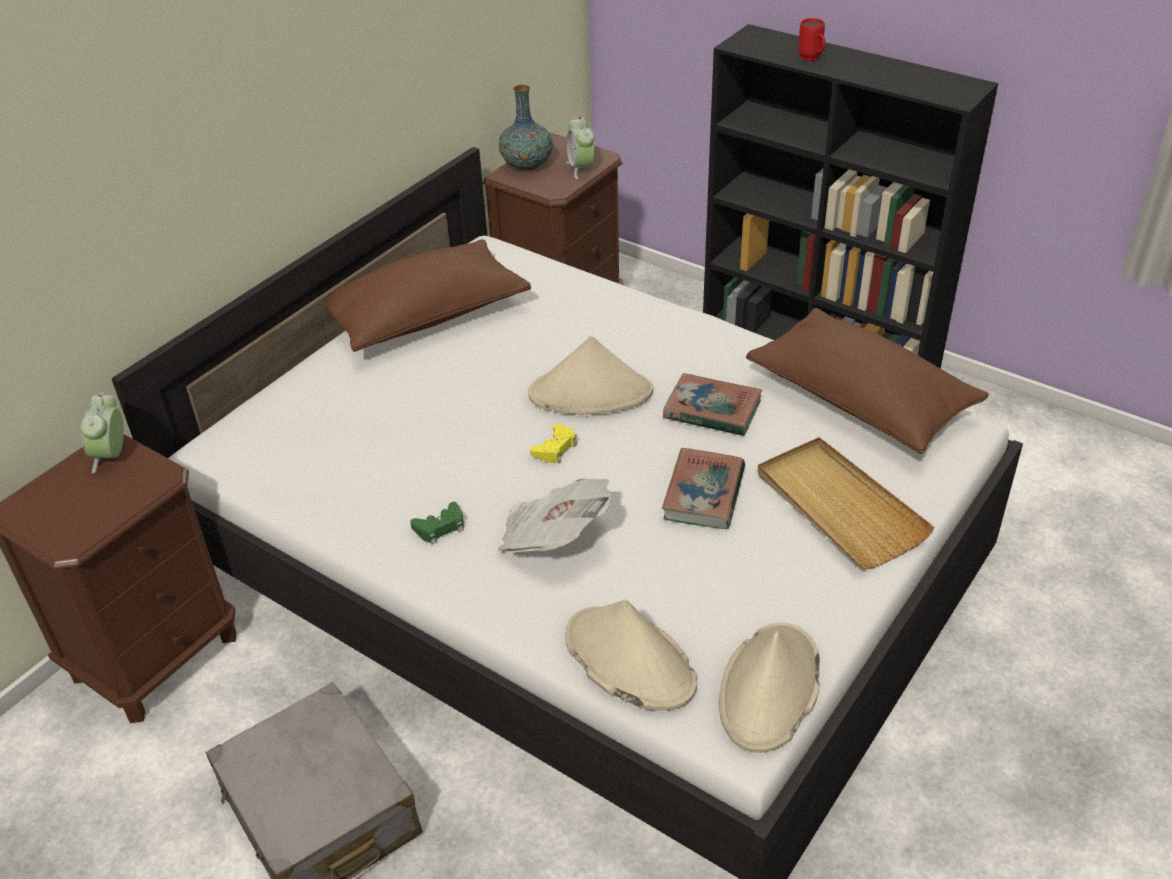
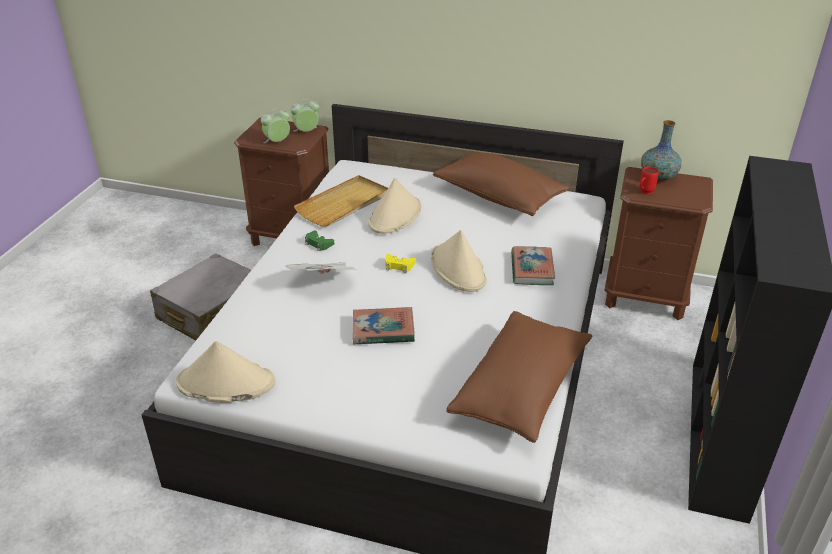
camera: 70 degrees right, 5 degrees down
(581, 168) = (673, 197): alarm clock -> alarm clock (277, 142)
(628, 659) = (236, 326): beige hat -> beige hat (395, 215)
(712, 410) = (469, 320): book -> book (532, 269)
(812, 59) = (775, 197): red mug -> red mug (644, 192)
(838, 506) = (395, 391): beige tray -> beige tray (344, 204)

